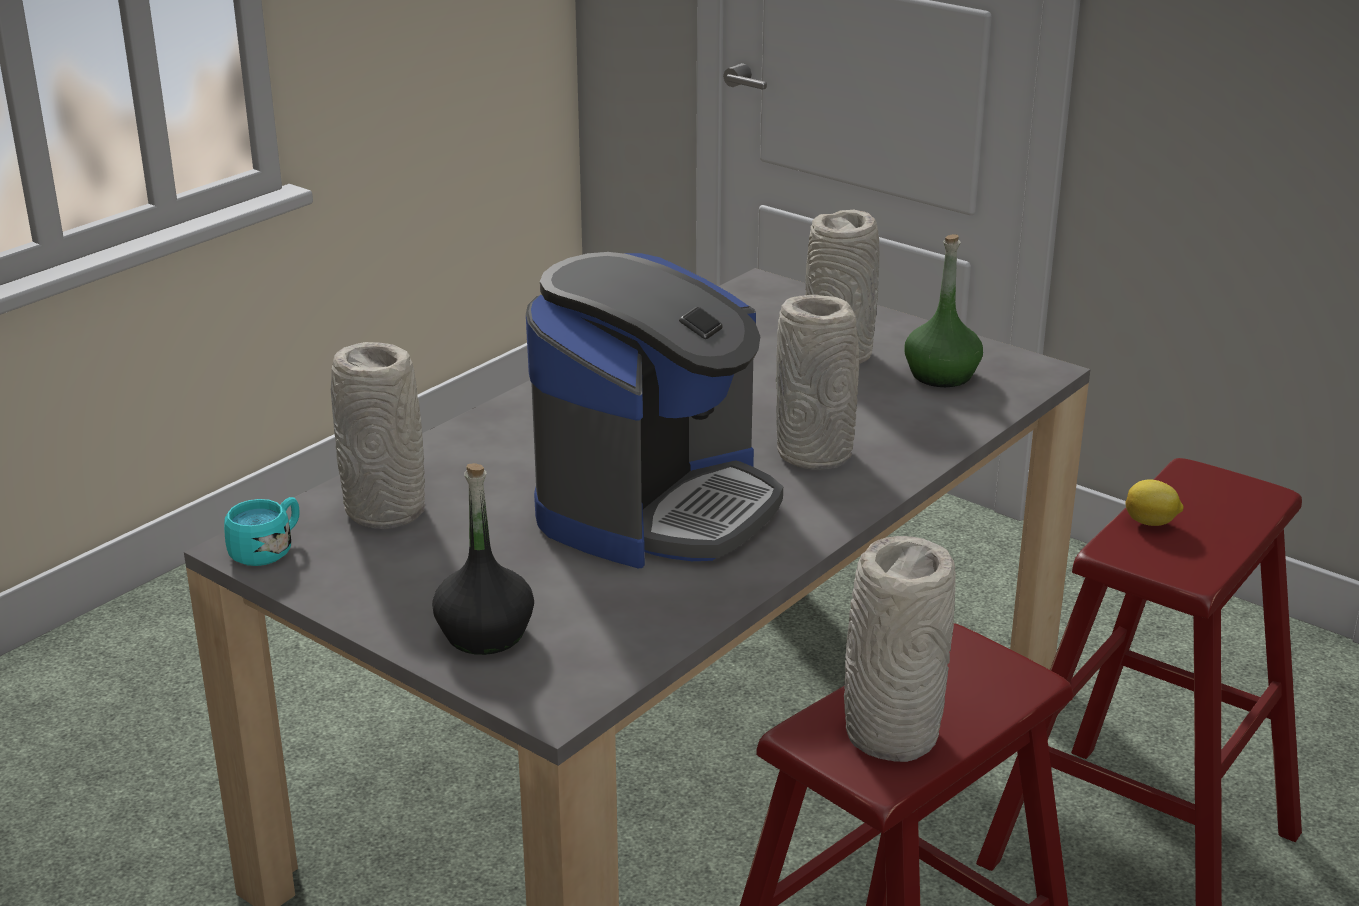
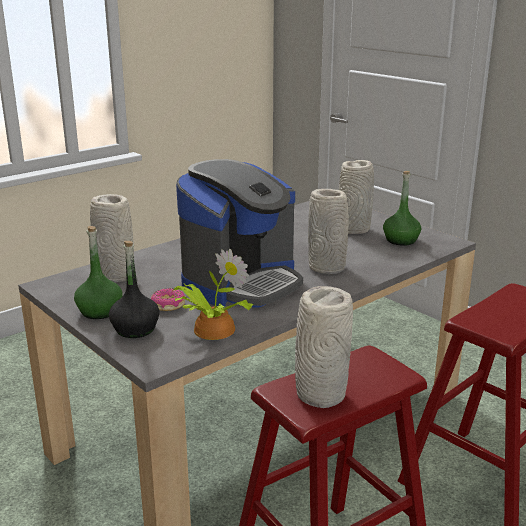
camera: 10 degrees right, 5 degrees down
(268, 549) = (55, 286): turquoise mug -> none
(393, 599) = (100, 311): none -> green bottle
(527, 573) = (168, 305): none -> donut
(638, 620) = (211, 329): none -> potted plant
(1151, 522) = (490, 310): lemon -> none

